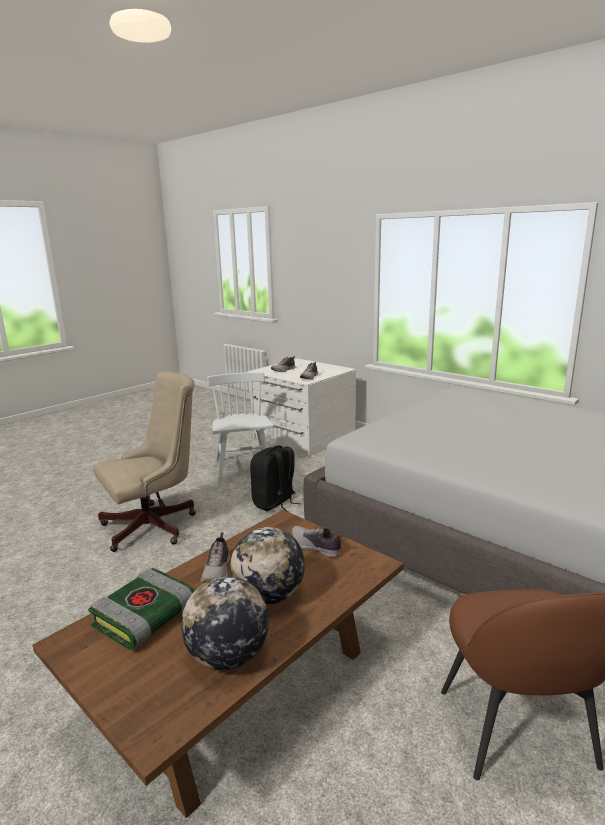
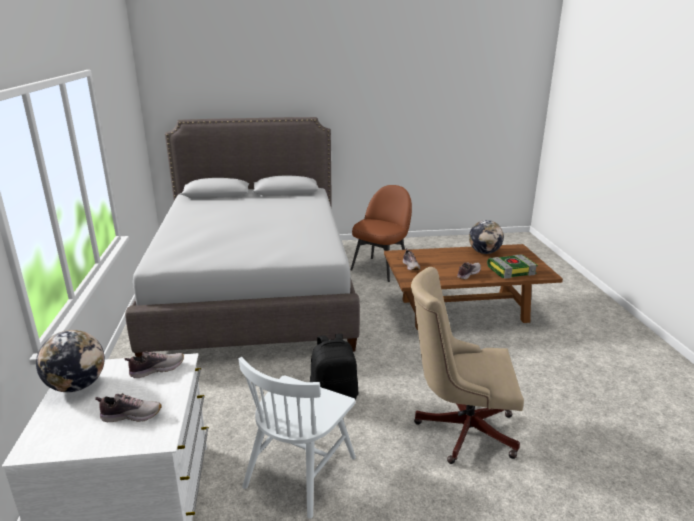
camera: 140 degrees left, 5 degrees up
(269, 596) = (453, 260): globe -> globe (77, 386)

